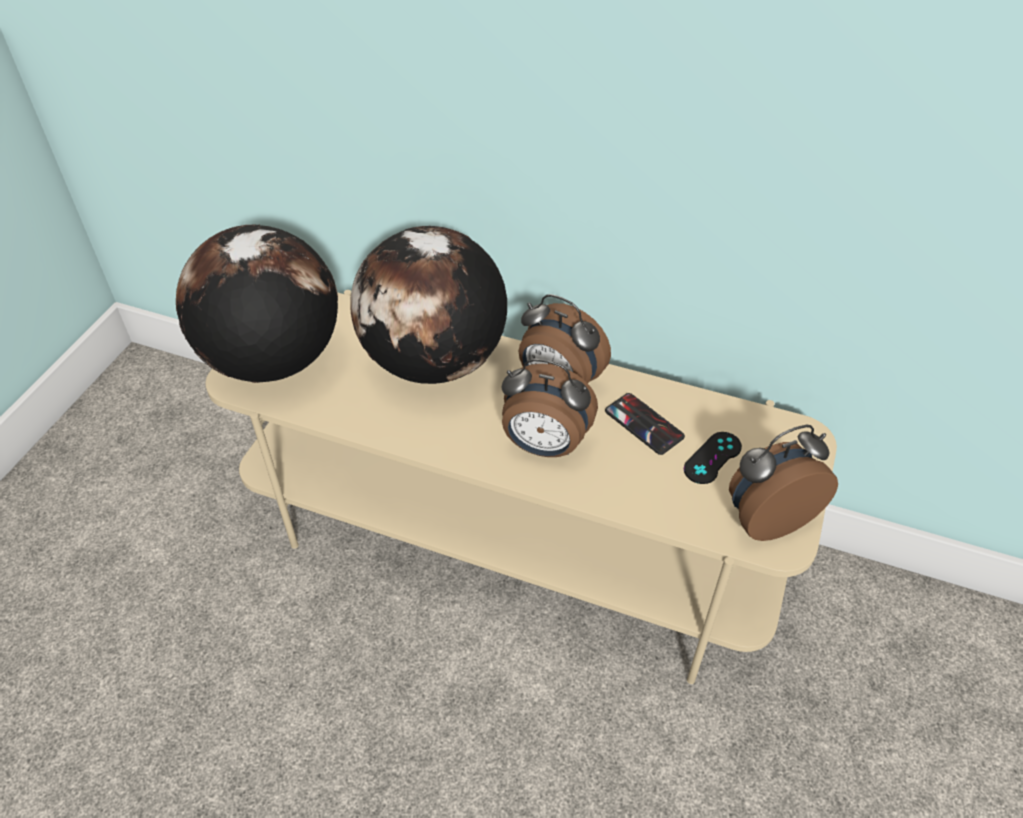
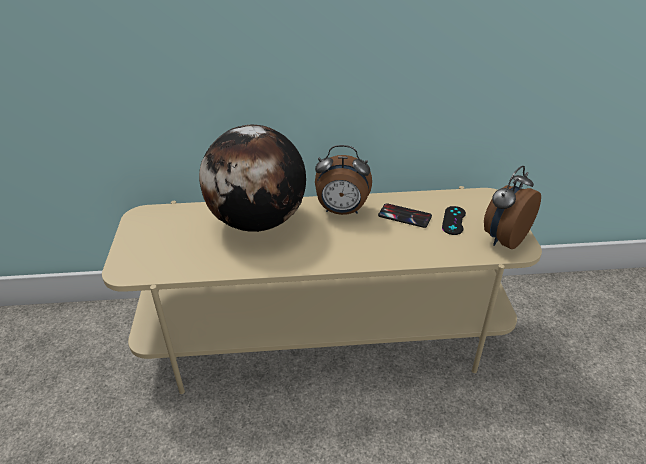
camera: 25 degrees left, 10 degrees down
(272, 360) = (146, 252): globe -> none
(544, 446) = (357, 244): alarm clock -> none

